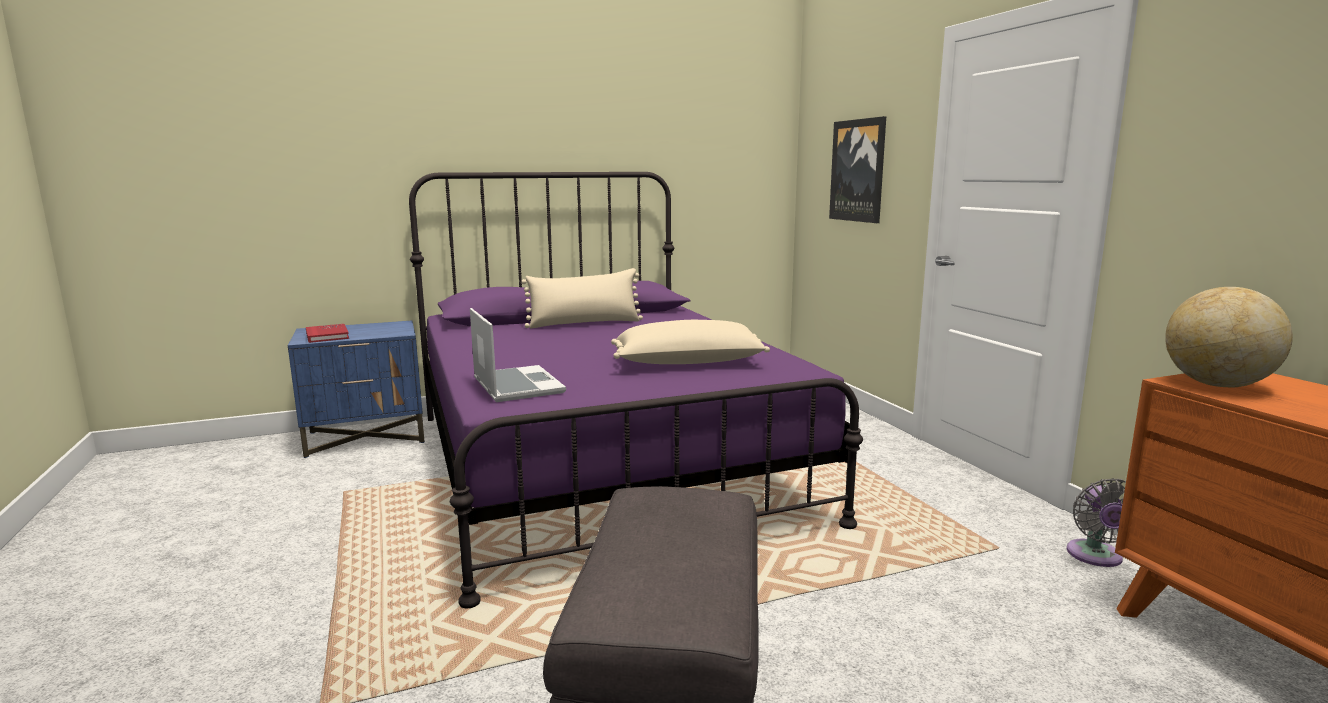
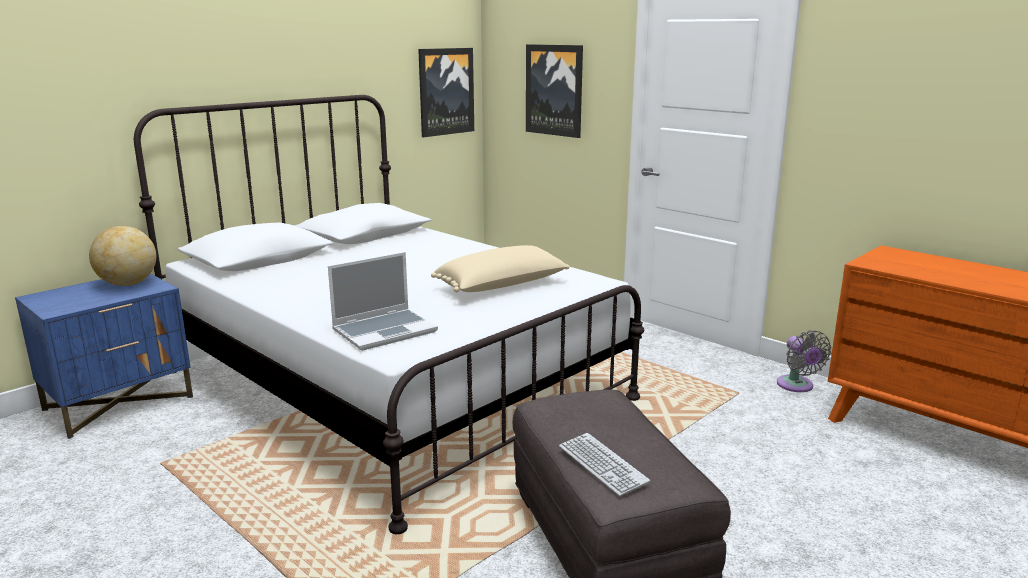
camera: 25 degrees left, 5 degrees up
(327, 336) = (73, 302): red book -> none
(516, 386) = (385, 330): laptop -> laptop turned 105 degrees clockwise
(585, 323) = (351, 254): beige pillow -> none
(601, 463) = (394, 384): purple bed -> white bed
(624, 571) = (602, 465): none -> keyboard
(750, 175) = (446, 91): none -> picture
(1217, 385) = (885, 263): globe -> globe (128, 284)

